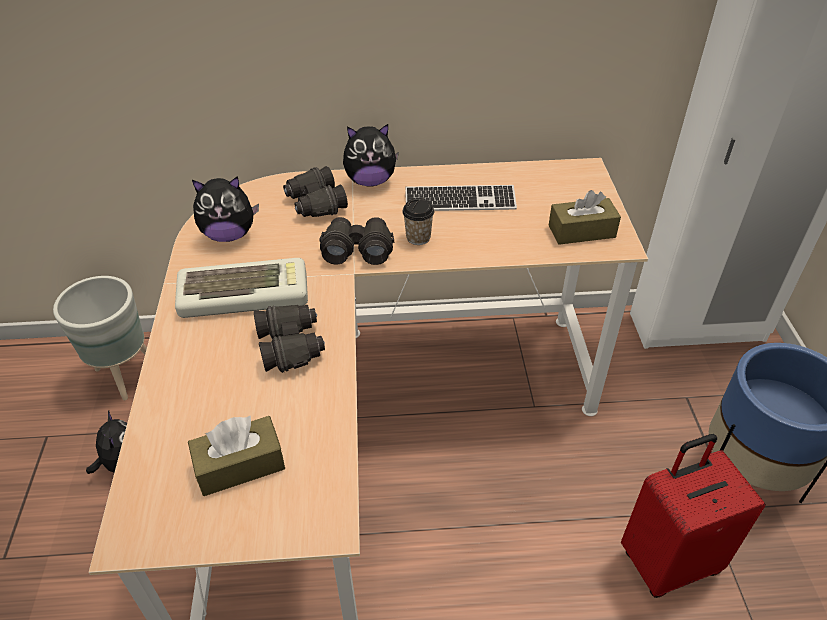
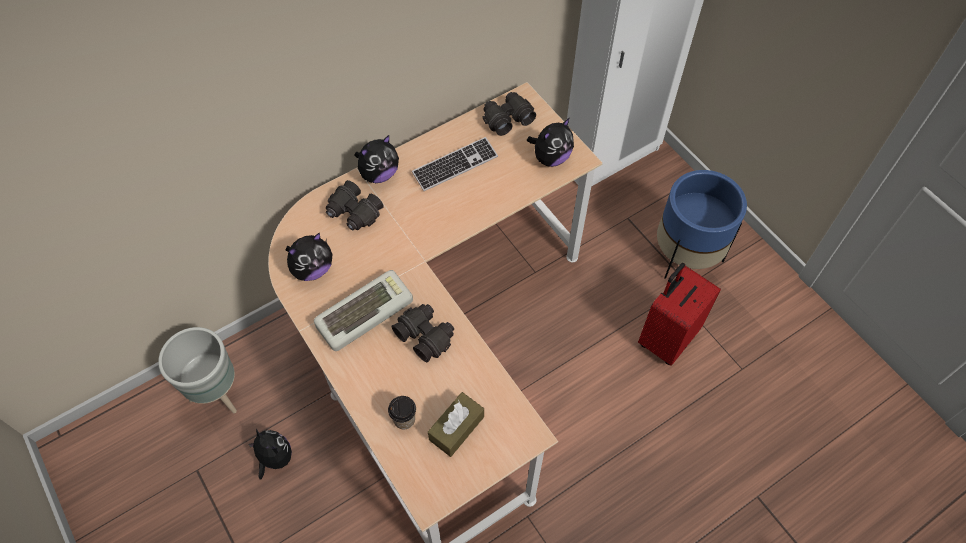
camera: 30 degrees left, 15 degrees up
(357, 249) = (413, 240): black binoculars -> black binoculars (507, 118)
(418, 238) = (448, 211): cup -> cup (404, 419)
(581, 231) = (550, 158): brown tissue box -> plush toy

